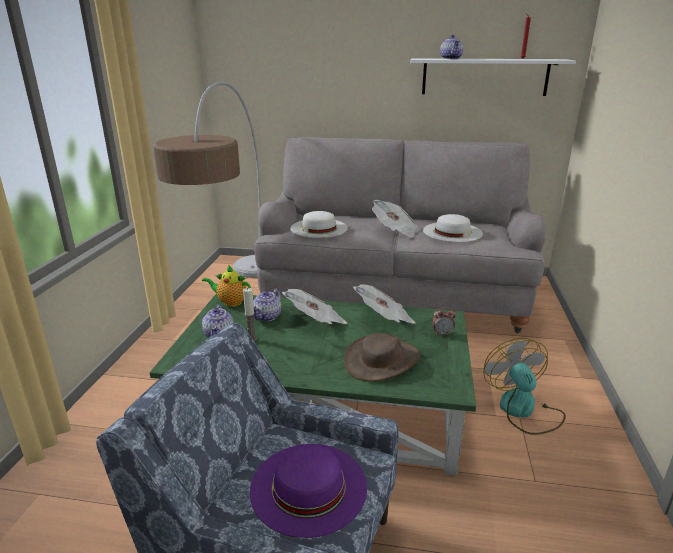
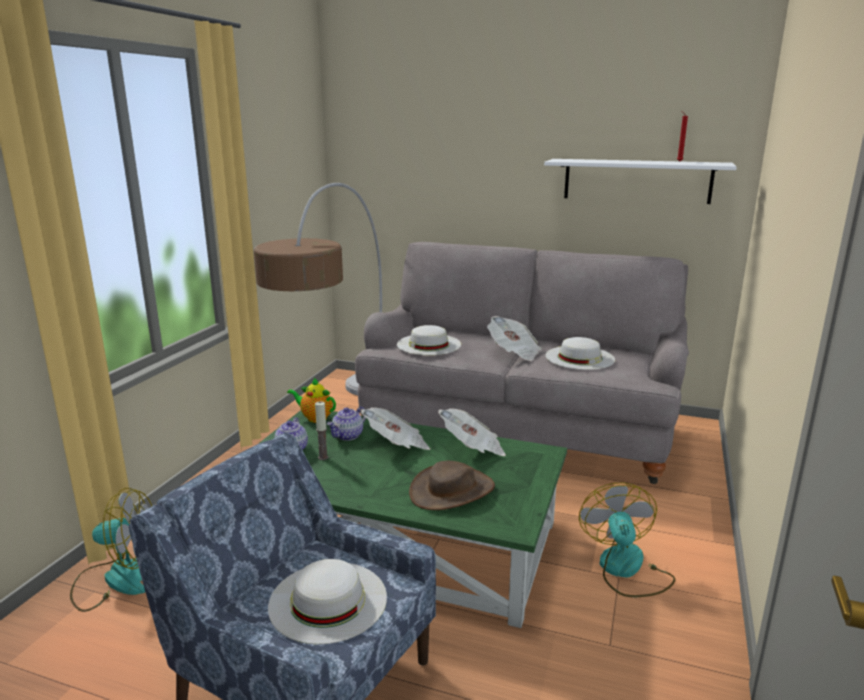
camera: 10 degrees right, 5 degrees down
(60, 477) = (117, 579): none -> fan
(308, 487) = (328, 600): purple hat -> white hat
(442, 334) = (531, 469): alarm clock -> none
(451, 58) = (593, 161): teapot -> none

